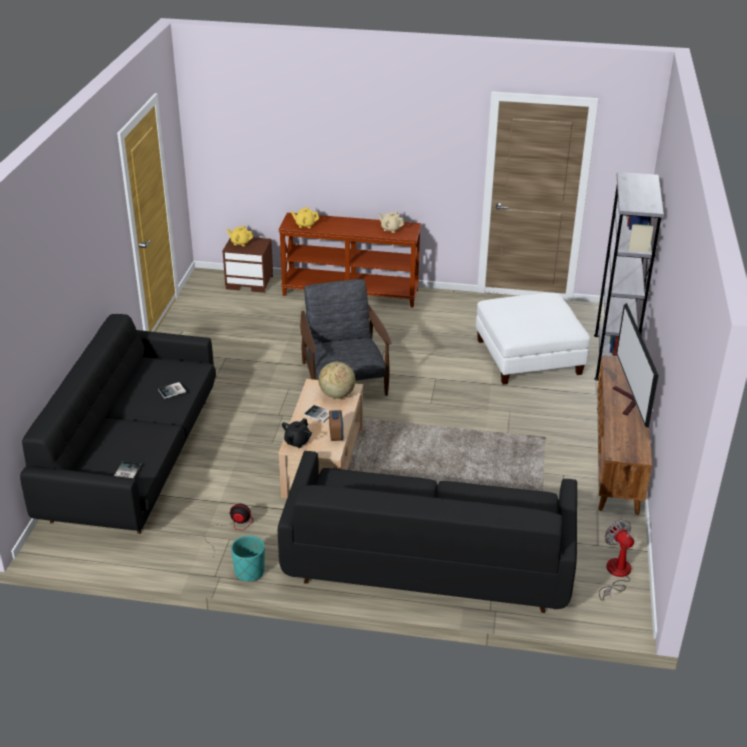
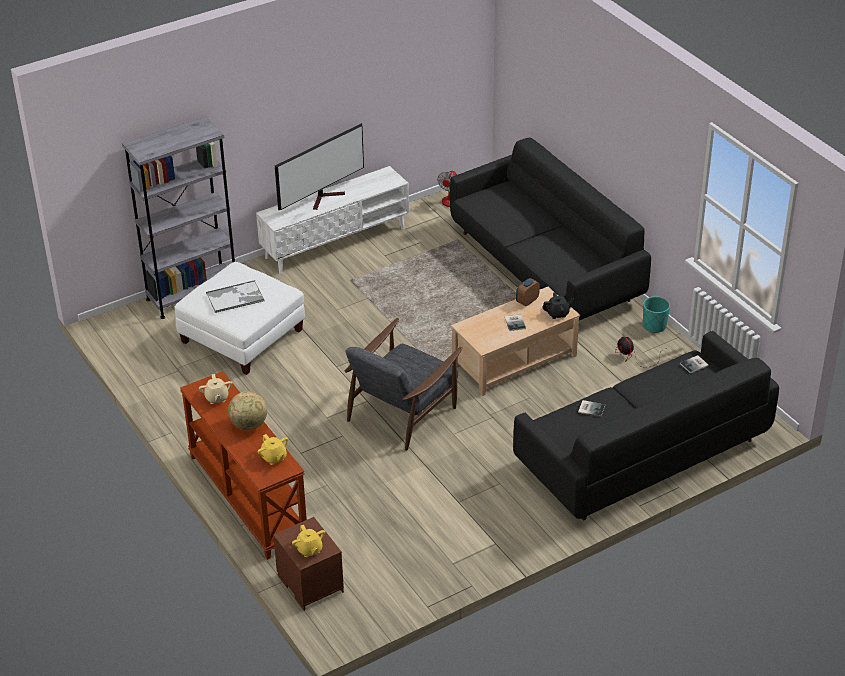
camera: 130 degrees left, 5 degrees up
(336, 395) = (481, 328): globe -> globe (249, 425)
(529, 310) = (235, 297): none -> tray
(617, 458) = (336, 242): brown tv stand -> white tv stand

